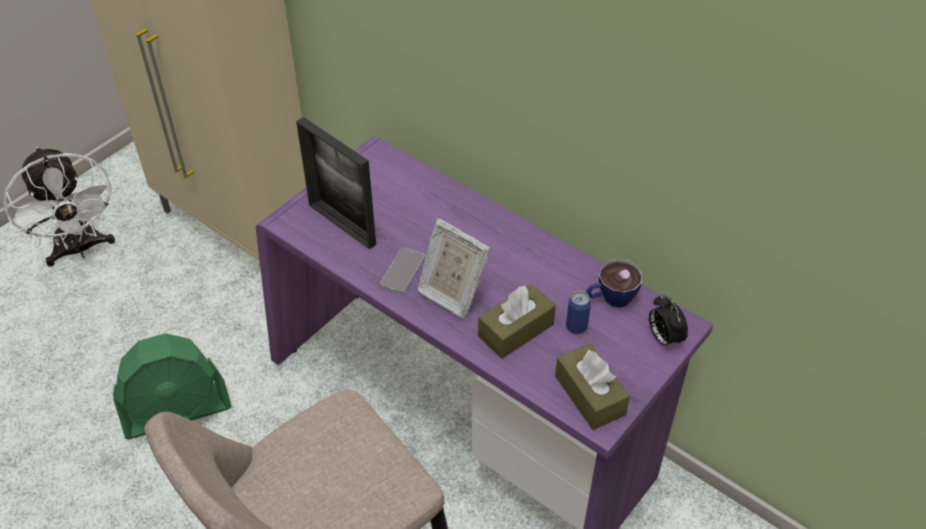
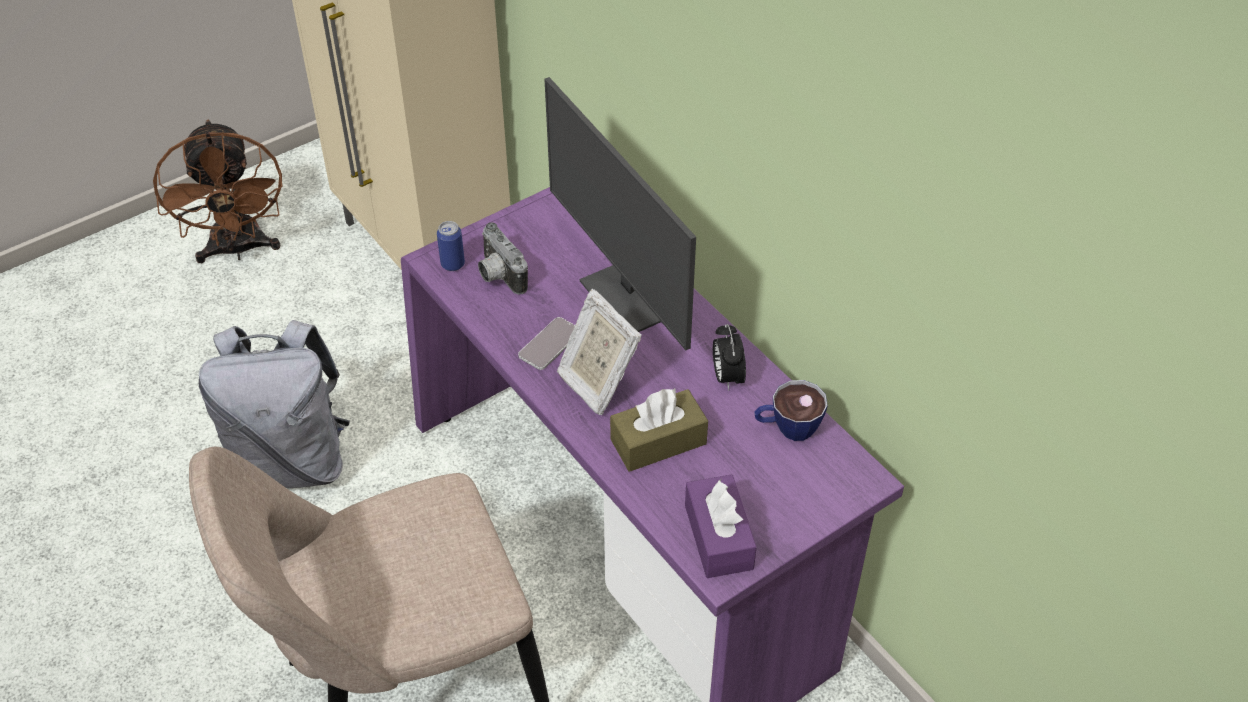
camera: 15 degrees right, 0 degrees up
(80, 249) = (238, 250): white fan -> brown fan
(177, 411) = (292, 461): green fan -> grey backpack
(342, 224) = (498, 276): picture frame -> camera
(453, 221) = (631, 297): none -> monitor
(576, 327) = (732, 453): can -> can (452, 264)
(590, 395) = (718, 537): brown tissue box -> purple tissue box
(663, 338) = (835, 489): alarm clock -> alarm clock (727, 377)

